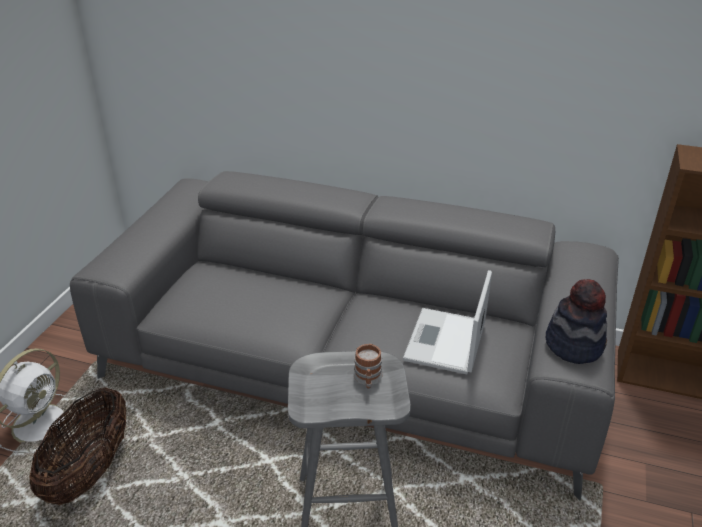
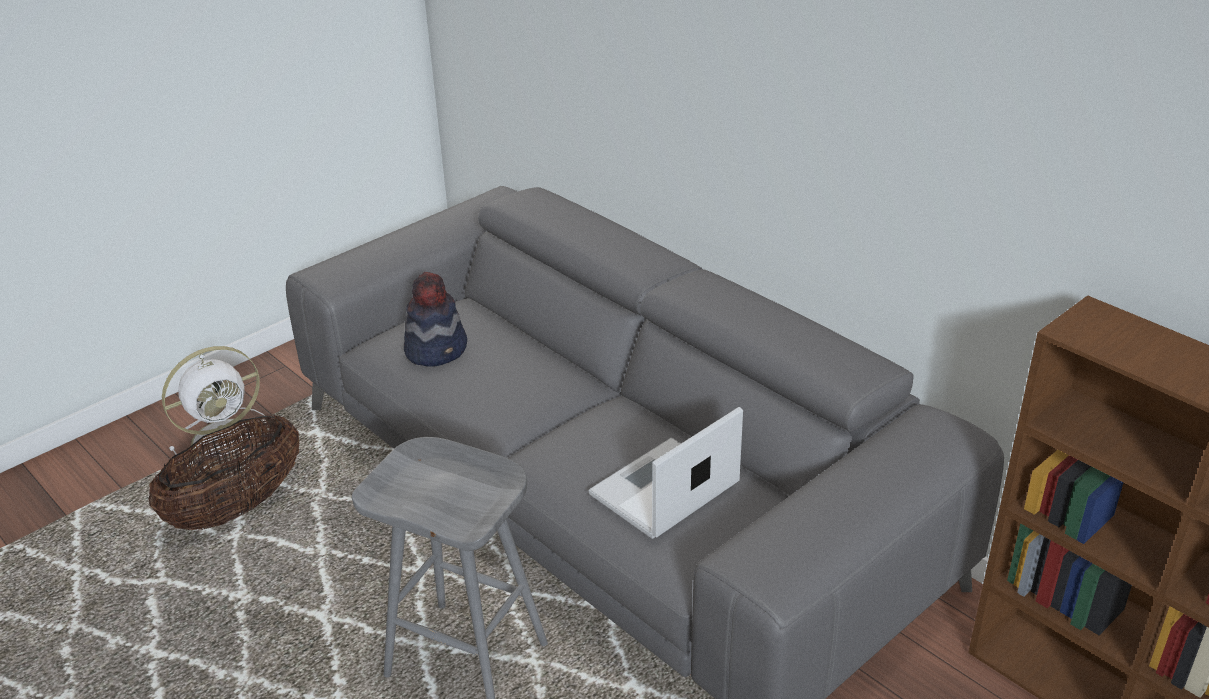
camera: 30 degrees right, 0 degrees up
(368, 379) = (471, 487): mug -> none
(574, 344) = (785, 543): hat -> hat (437, 349)

